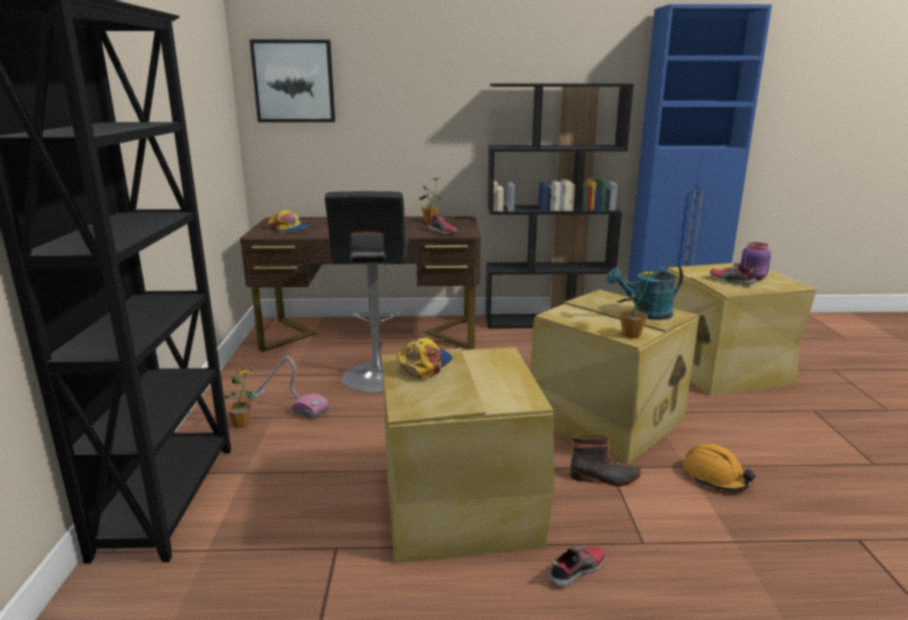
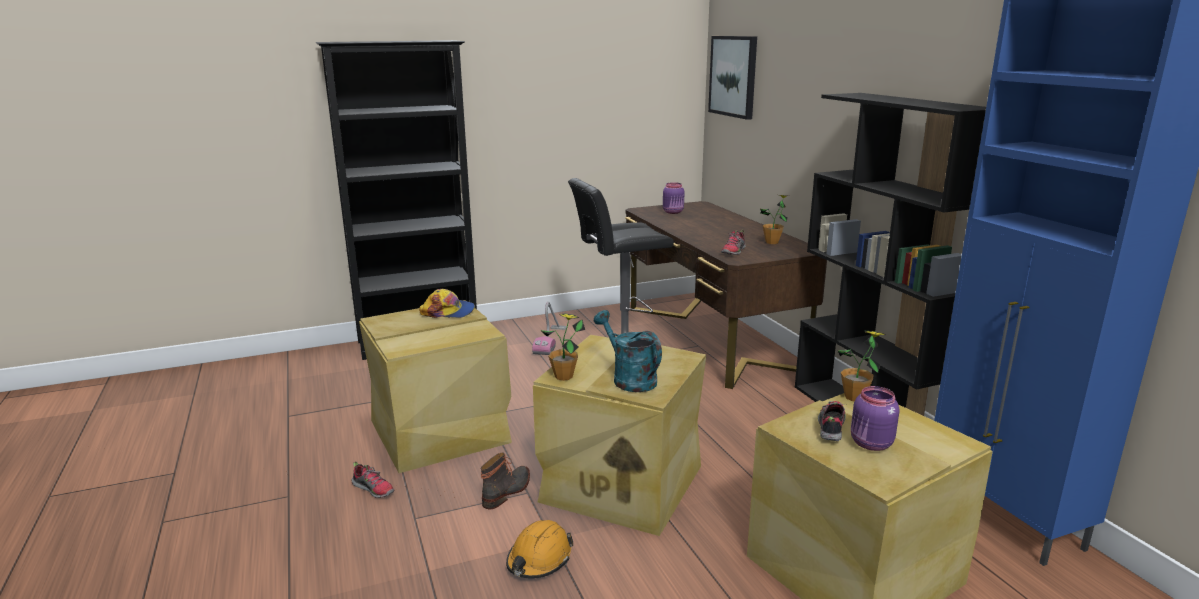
camera: 70 degrees right, 0 degrees up
(241, 424) = (513, 335): potted plant -> potted plant (854, 397)
(289, 229) = (673, 212): cap -> purple jar
(604, 478) = (507, 491): boot -> boot turned 135 degrees counterclockwise

